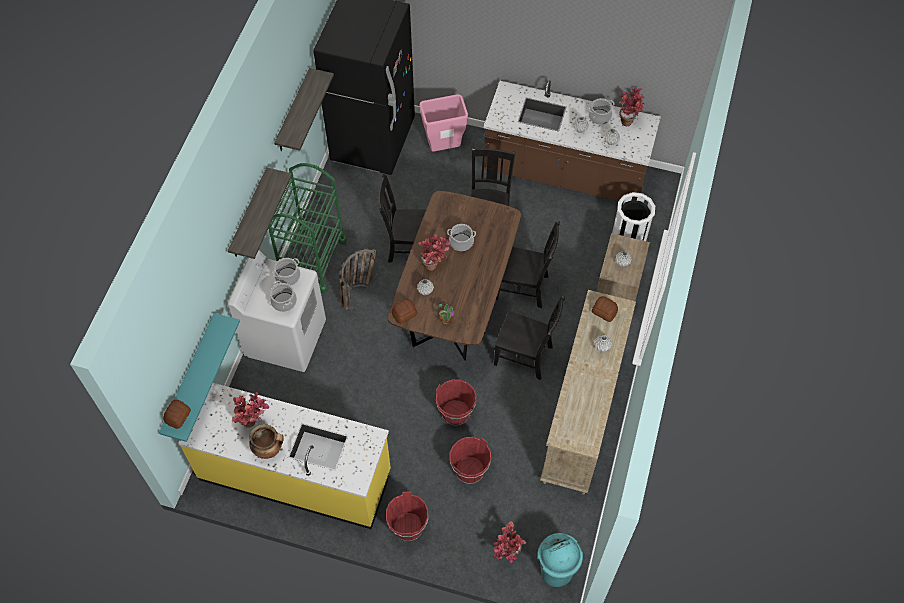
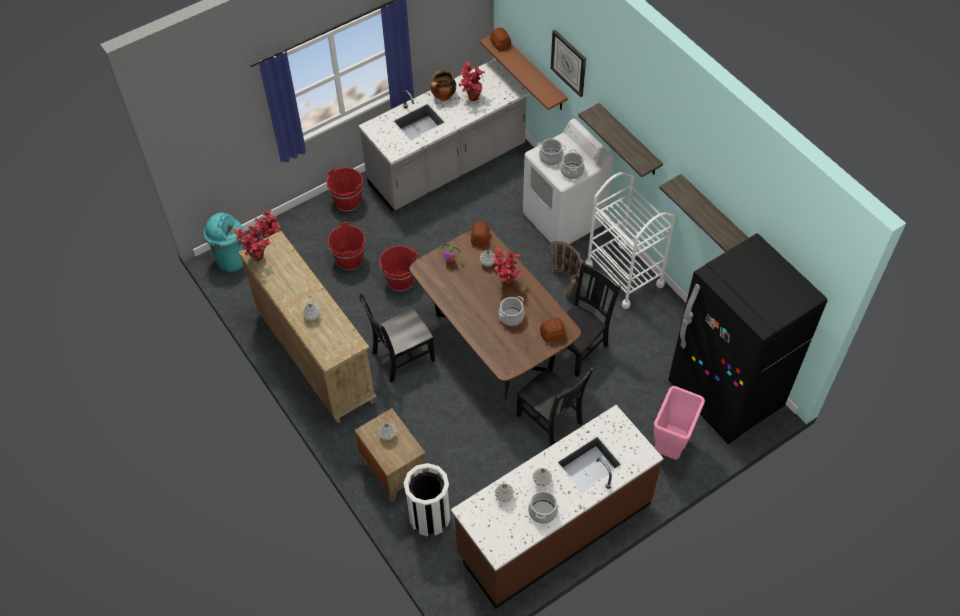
camera: 130 degrees right, 5 degrees down
(189, 377) = (532, 72): turquoise shelf -> brown shelf
(203, 288) = (569, 63): none -> wall clock
(296, 474) = (447, 166): yellow counter -> grey counter
(312, 260) = (624, 275): green cart -> white cart
(523, 288) = (462, 402): black chair -> none
(604, 312) = (339, 342): bread -> bread (552, 334)
(628, 120) = (516, 535): potted plant -> potted plant (258, 260)

